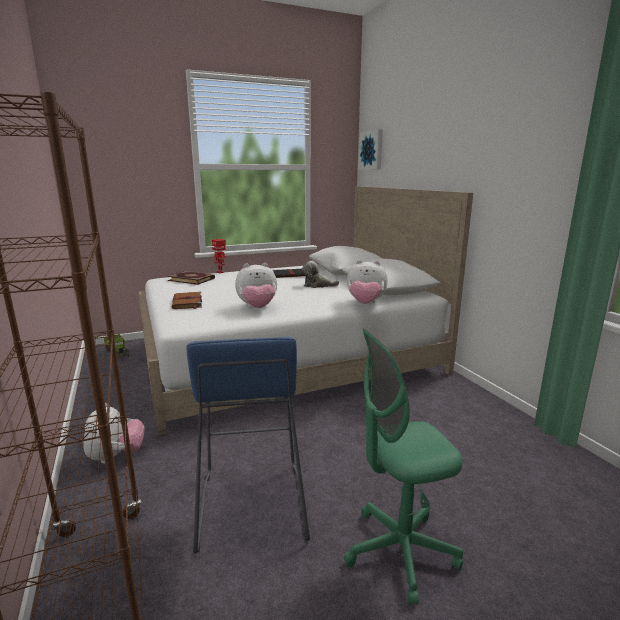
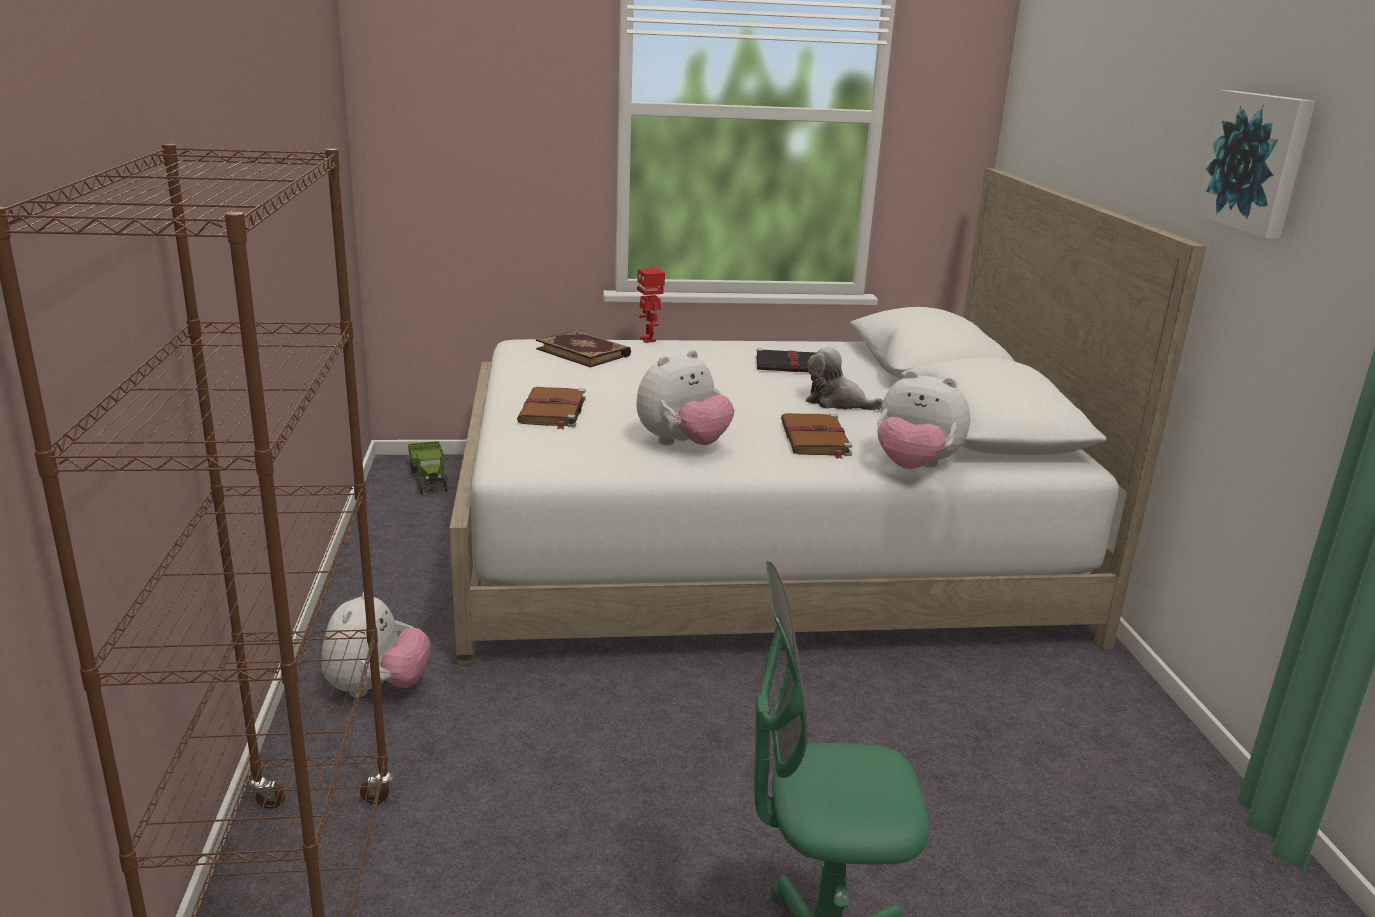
camera: 15 degrees right, 5 degrees up
(251, 507) = (577, 832): blue stool -> none
(257, 308) = (682, 444): plush toy -> plush toy turned 45 degrees counterclockwise
(316, 299) = (815, 439): none -> brown book
(372, 150) = (1033, 89): picture -> picture (1256, 162)

